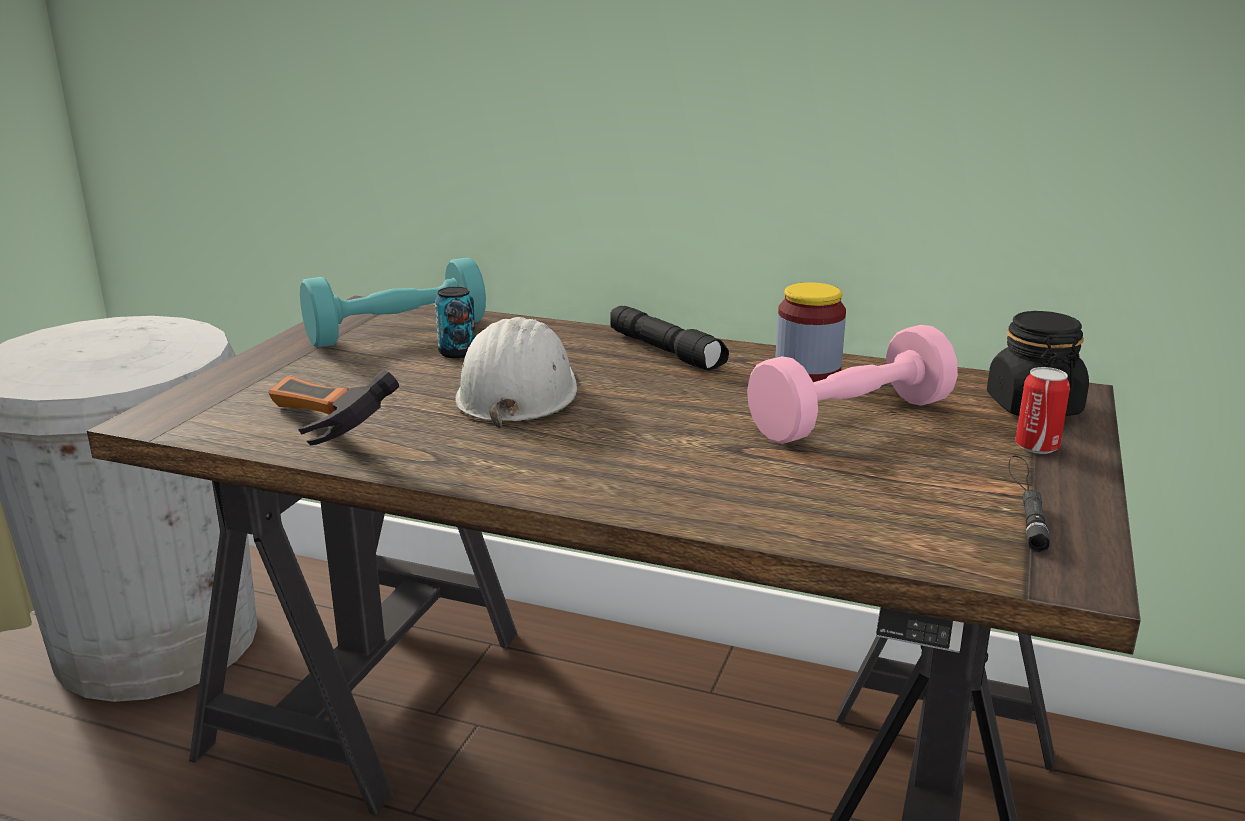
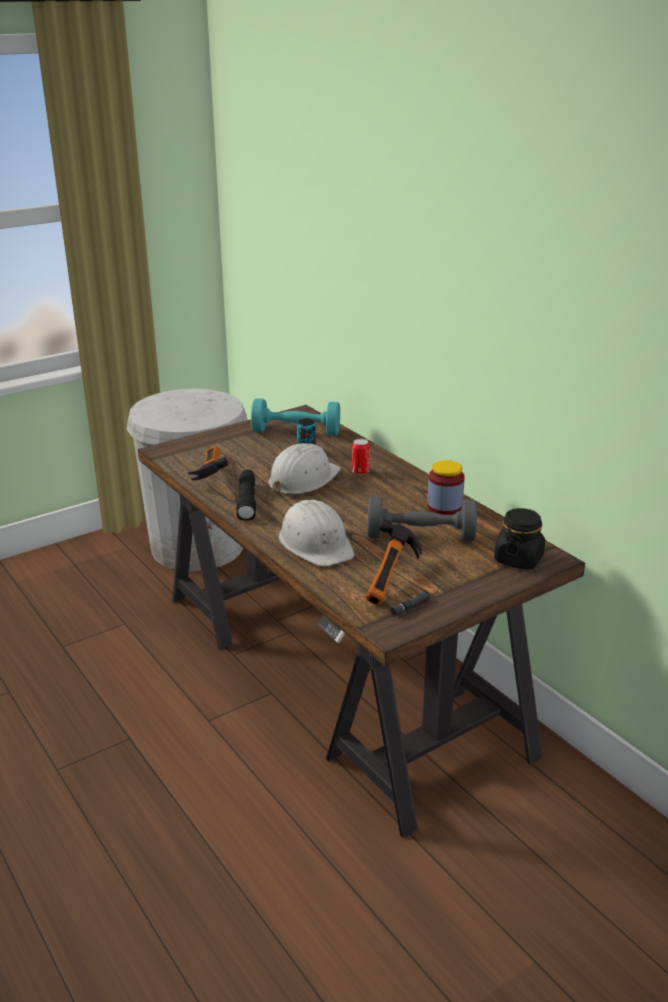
camera: 35 degrees right, 5 degrees up
(667, 351) = (396, 476): black flashlight -> black flashlight (247, 502)
(707, 482) = (316, 543): none -> white hard hat
(850, 419) = (420, 536): pink dumbbell -> grey dumbbell
(930, 494) = (393, 579): none -> hammer
(1036, 446) = (480, 577): can -> can (360, 472)

